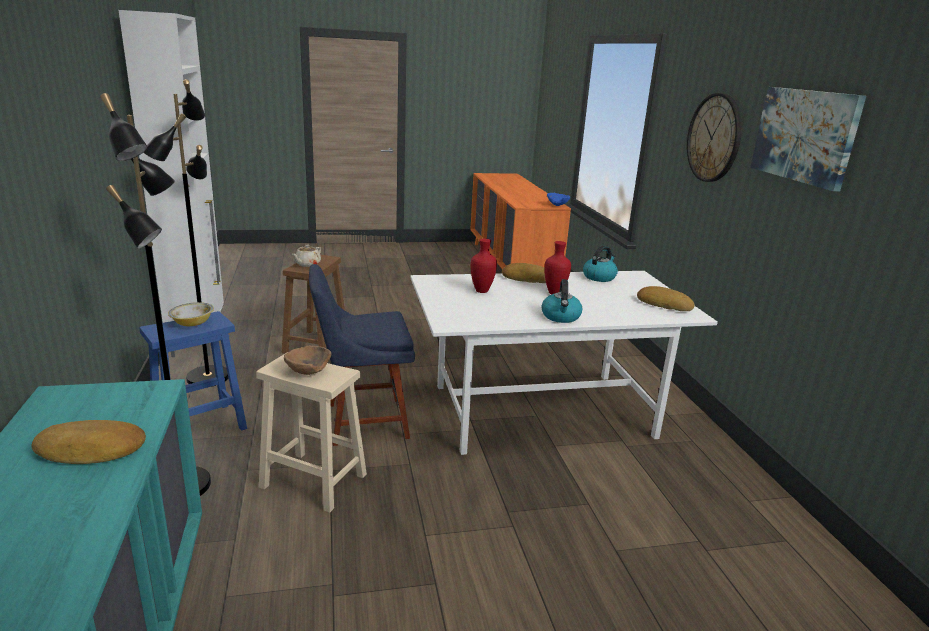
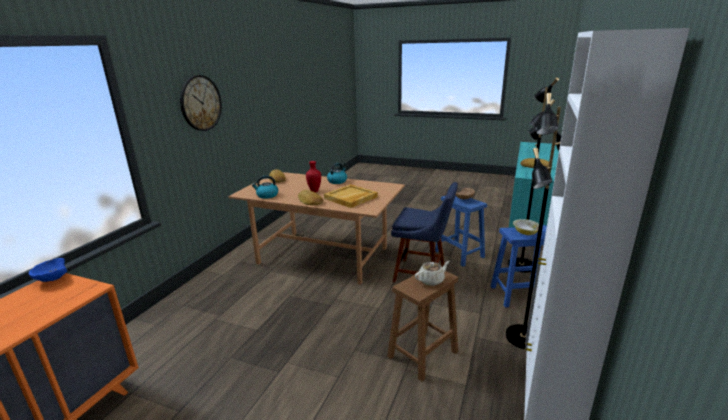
camera: 145 degrees left, 0 degrees up
(312, 480) = (460, 254): beige stool -> blue stool
(481, 291) = (350, 198): red vase -> beige tray
(542, 410) = (322, 256): white dining table -> brown dining table
(805, 135) = (247, 83): picture -> none

